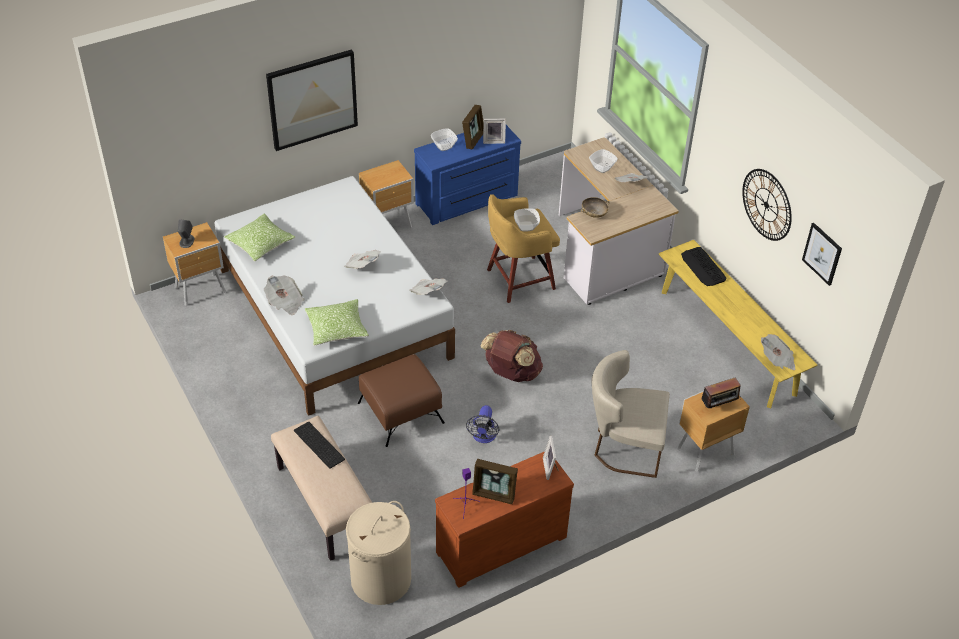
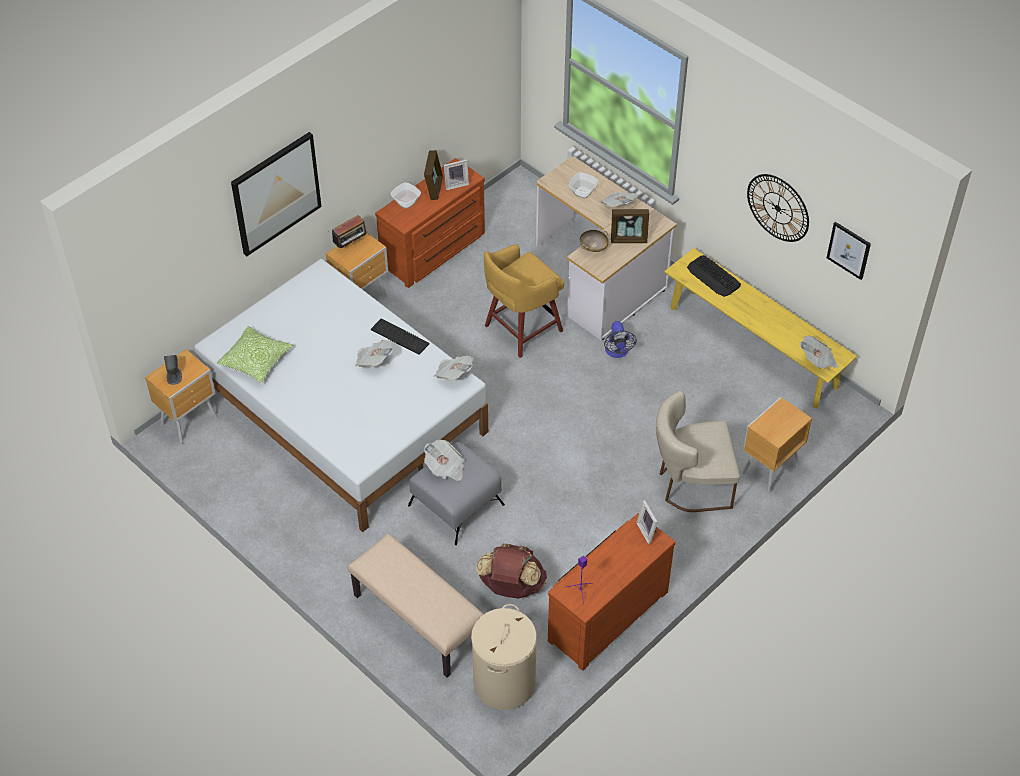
camera: 15 degrees left, 5 degrees up
(285, 302) = (310, 420): newspaper -> newspaper (445, 468)
(317, 445) = (402, 565): keyboard -> keyboard (398, 337)
(336, 329) = (376, 436): pillow -> none
(401, 412) = (457, 504): brown ottoman -> grey ottoman
(468, 201) = (435, 251): blue dresser -> brown dresser
(483, 437) = (549, 510): fan -> fan (617, 352)
(494, 494) = (604, 572): picture frame -> picture frame (629, 239)
(511, 373) = (552, 434): brown backpack -> brown backpack (511, 587)
(526, 226) = (526, 276): bowl -> none
(719, 406) = (783, 425): radio -> radio (351, 244)

